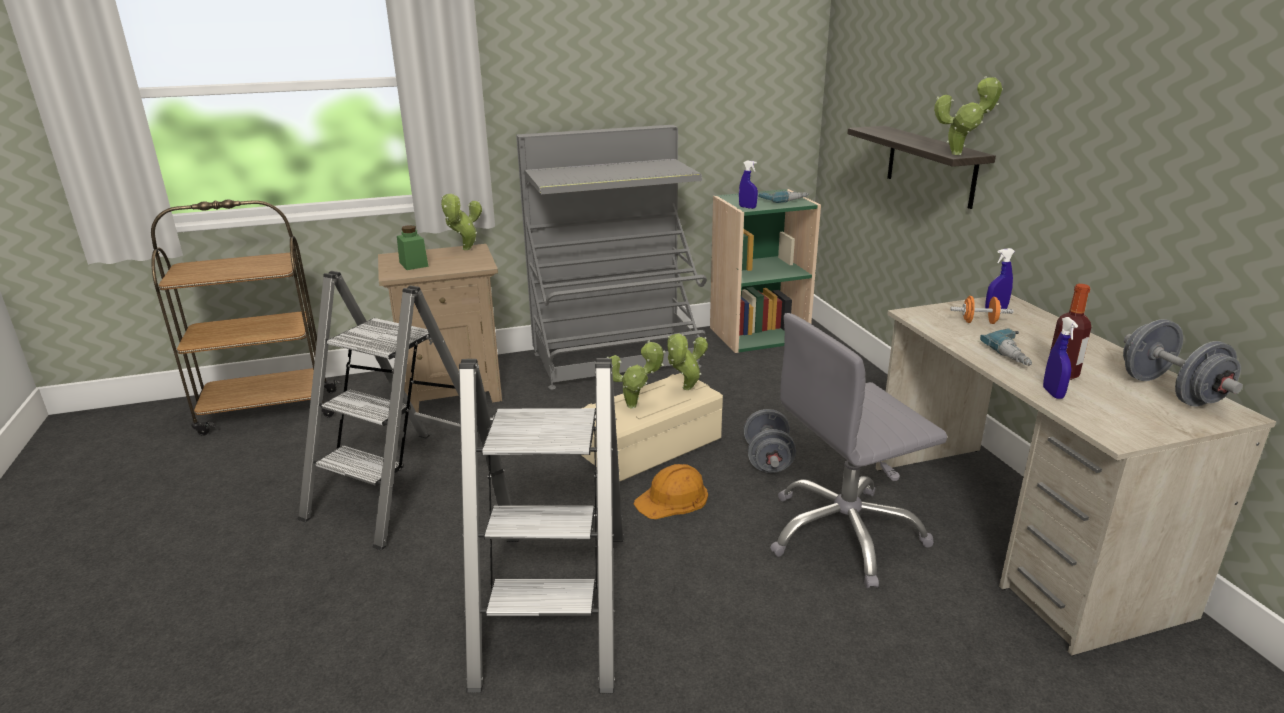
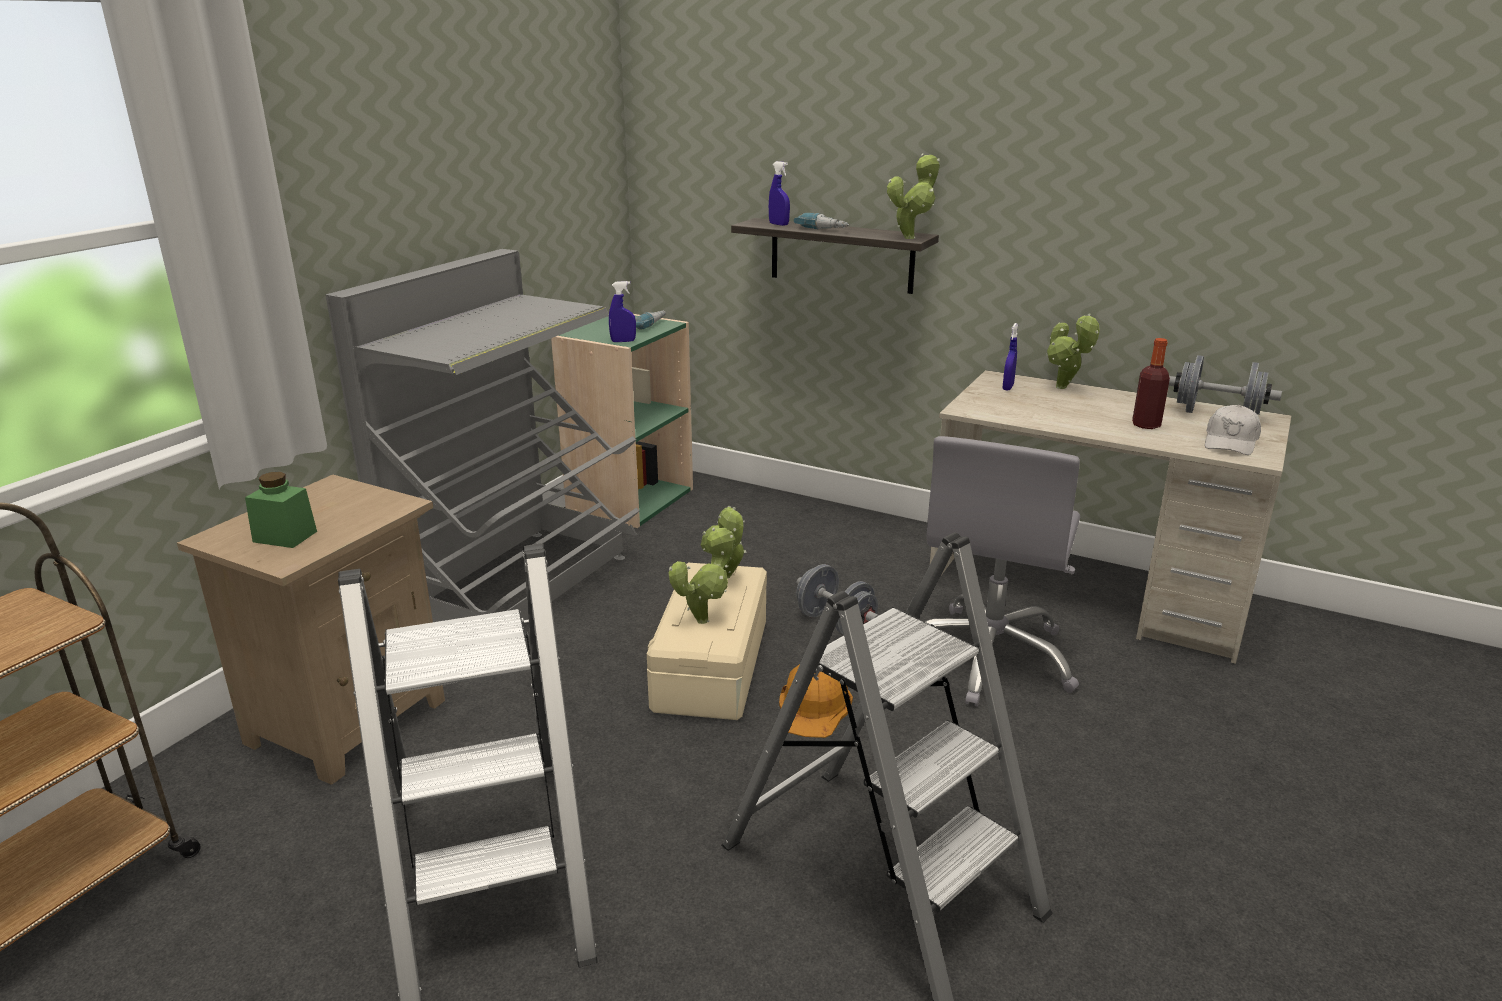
camera: 45 degrees left, 0 degrees up
(465, 250) = (322, 492): potted plant -> potted plant (1064, 388)
(979, 322) = (1019, 401): orange dumbbell -> none
(1016, 355) = (1094, 420): power drill -> power drill (825, 228)
(1053, 393) = (1171, 442): blue spray bottle -> blue spray bottle (779, 224)
(1122, 415) = (1231, 442): none -> white cap

